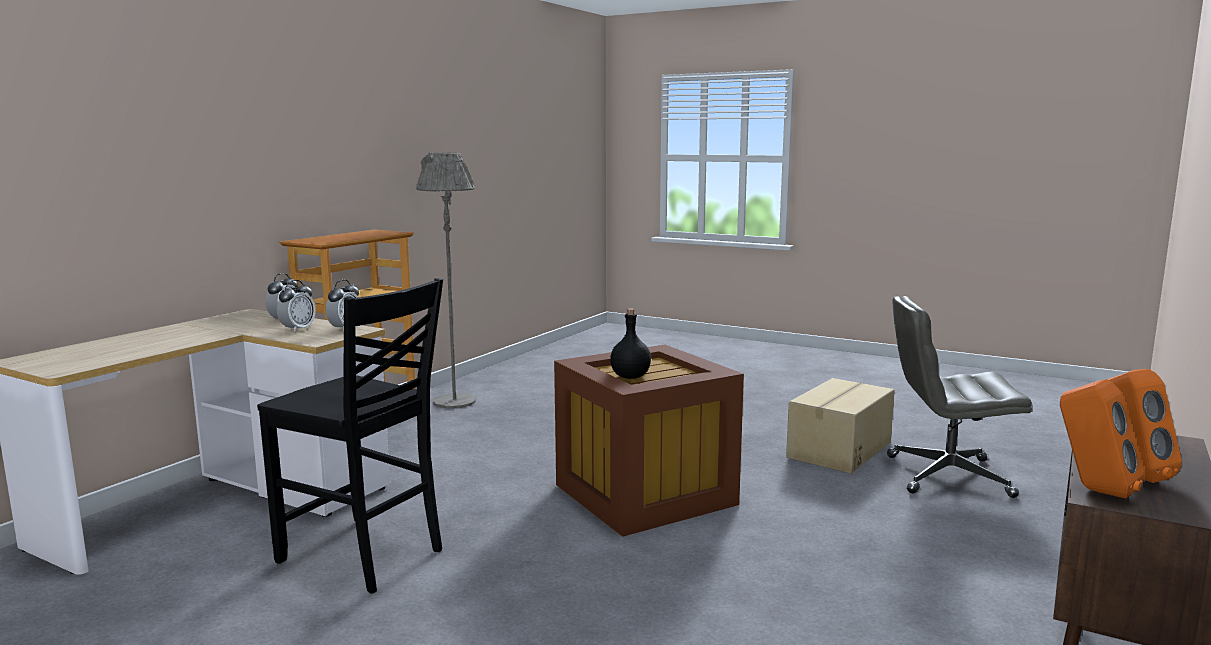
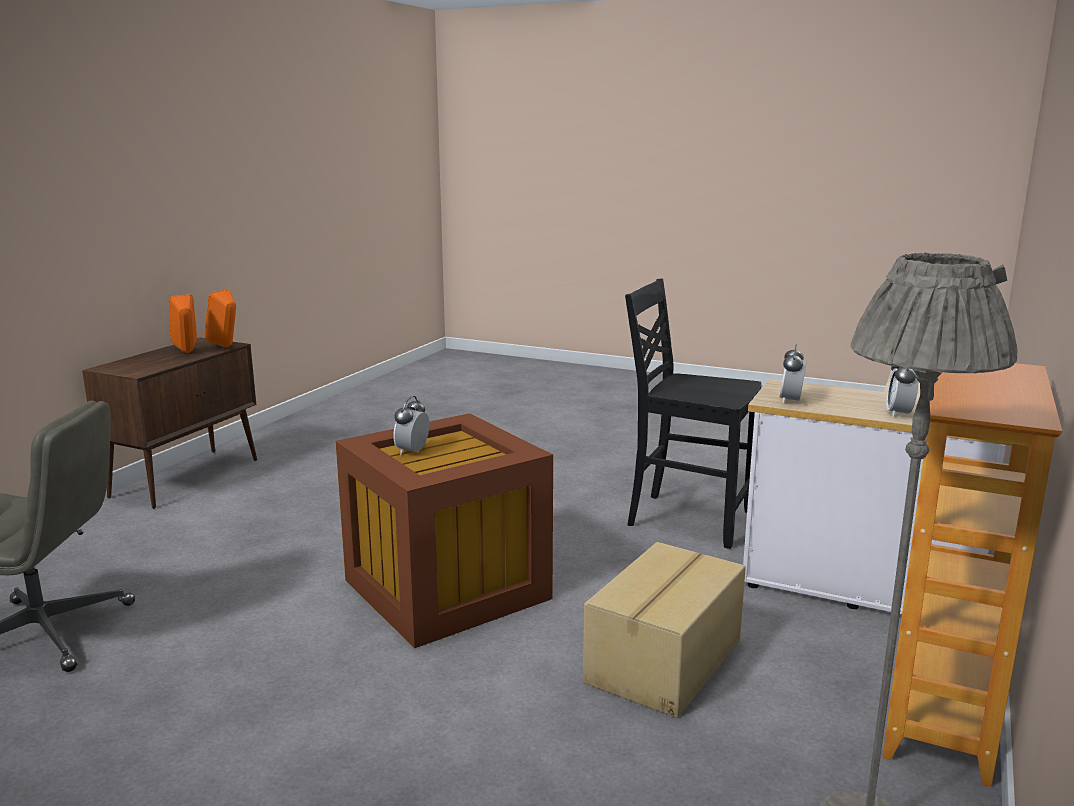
camera: 175 degrees right, 5 degrees up
(298, 329) = (842, 399): alarm clock -> alarm clock (412, 452)
(630, 377) = (461, 448): black bottle -> none
(837, 450) = (133, 685): cardboard box -> cardboard box (666, 661)

